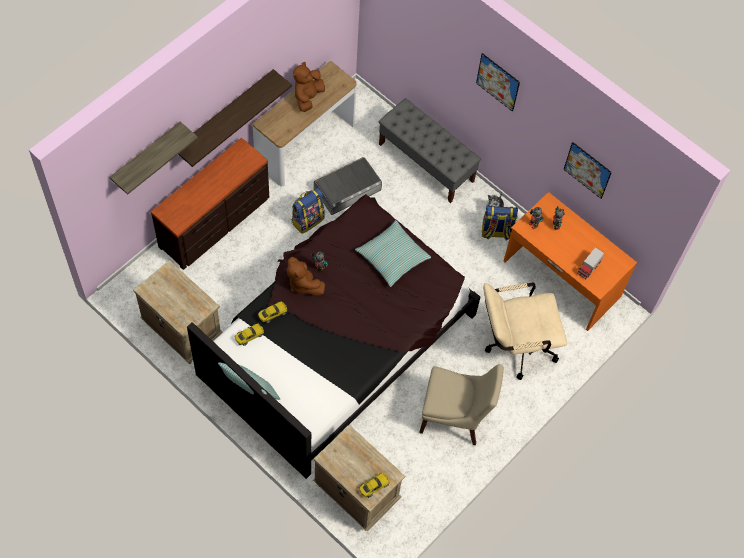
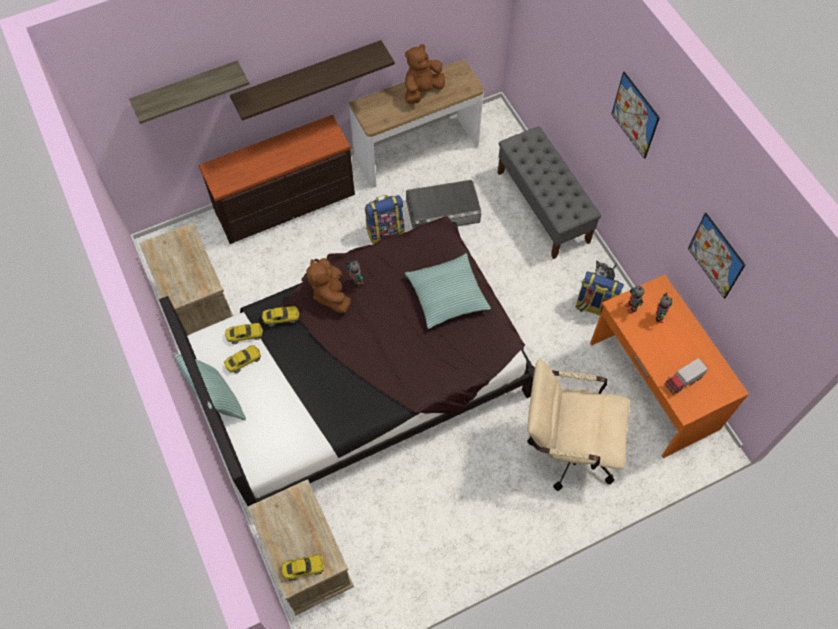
camera: 25 degrees right, 0 degrees up
(257, 356) = (243, 360): none -> yellow toy car
(455, 416) = (461, 509): beige chair -> none

